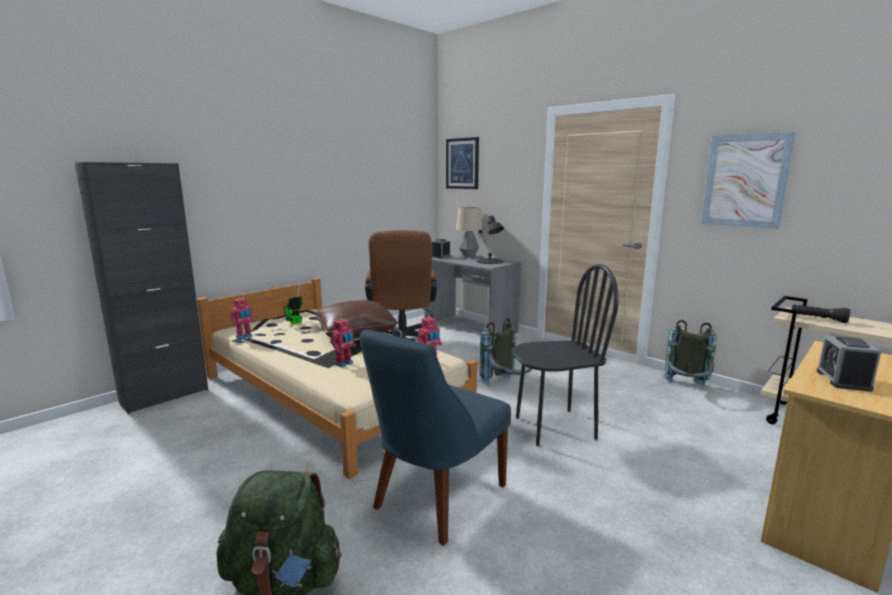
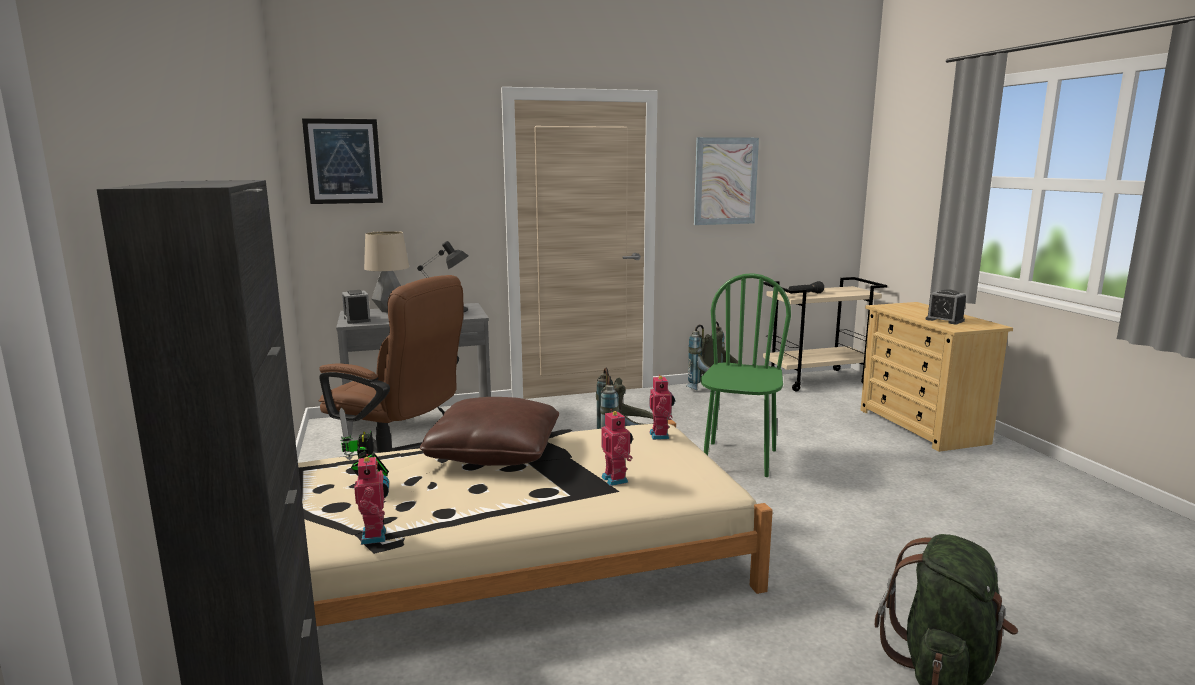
camera: 60 degrees left, 0 degrees up
(436, 499) = (834, 549): blue chair -> none
(554, 427) = (739, 459): black chair -> green chair

